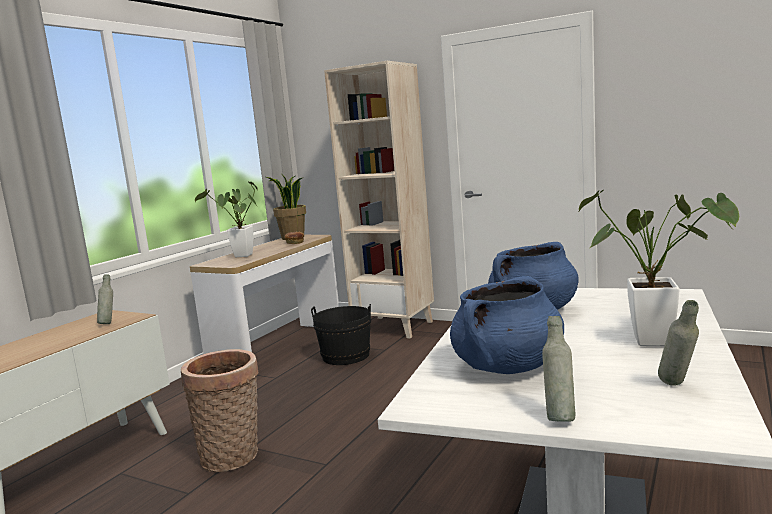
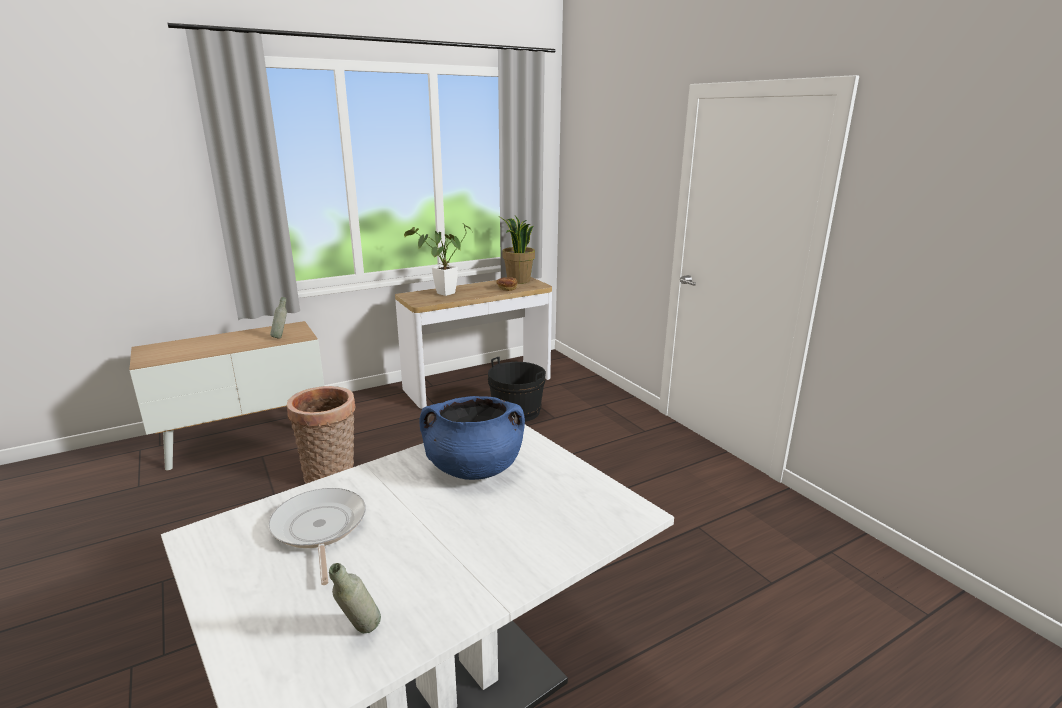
camera: 30 degrees right, 10 degrees up
(395, 327) = (595, 394): beige bookcase -> none
(507, 367) = (319, 529): blue cooking pot -> frying pan
(559, 417) = (230, 609): grey bottle -> none
(662, 342) = (473, 571): potted plant -> none

